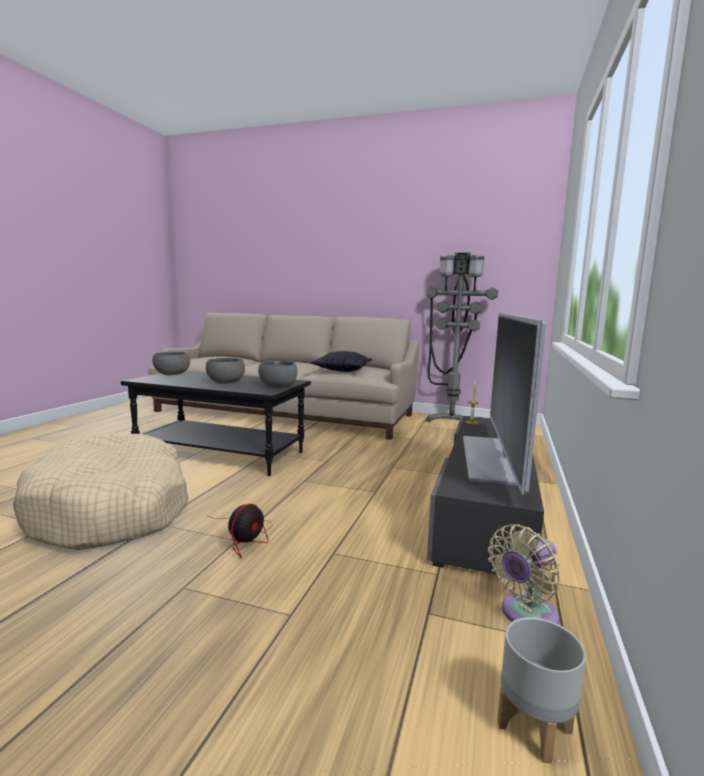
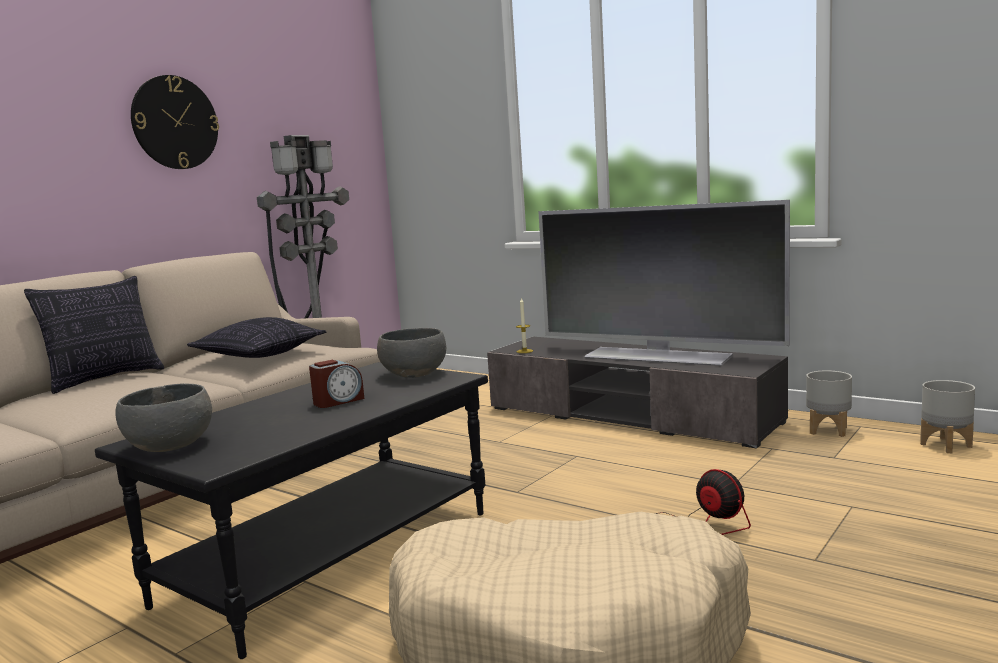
camera: 70 degrees left, 0 degrees up
(226, 382) = (338, 401): grey bowl -> alarm clock
(296, 362) = (105, 379): none -> pillow
(391, 246) = (175, 122): none -> wall clock
(525, 615) = (828, 430): beige fan -> grey planter

